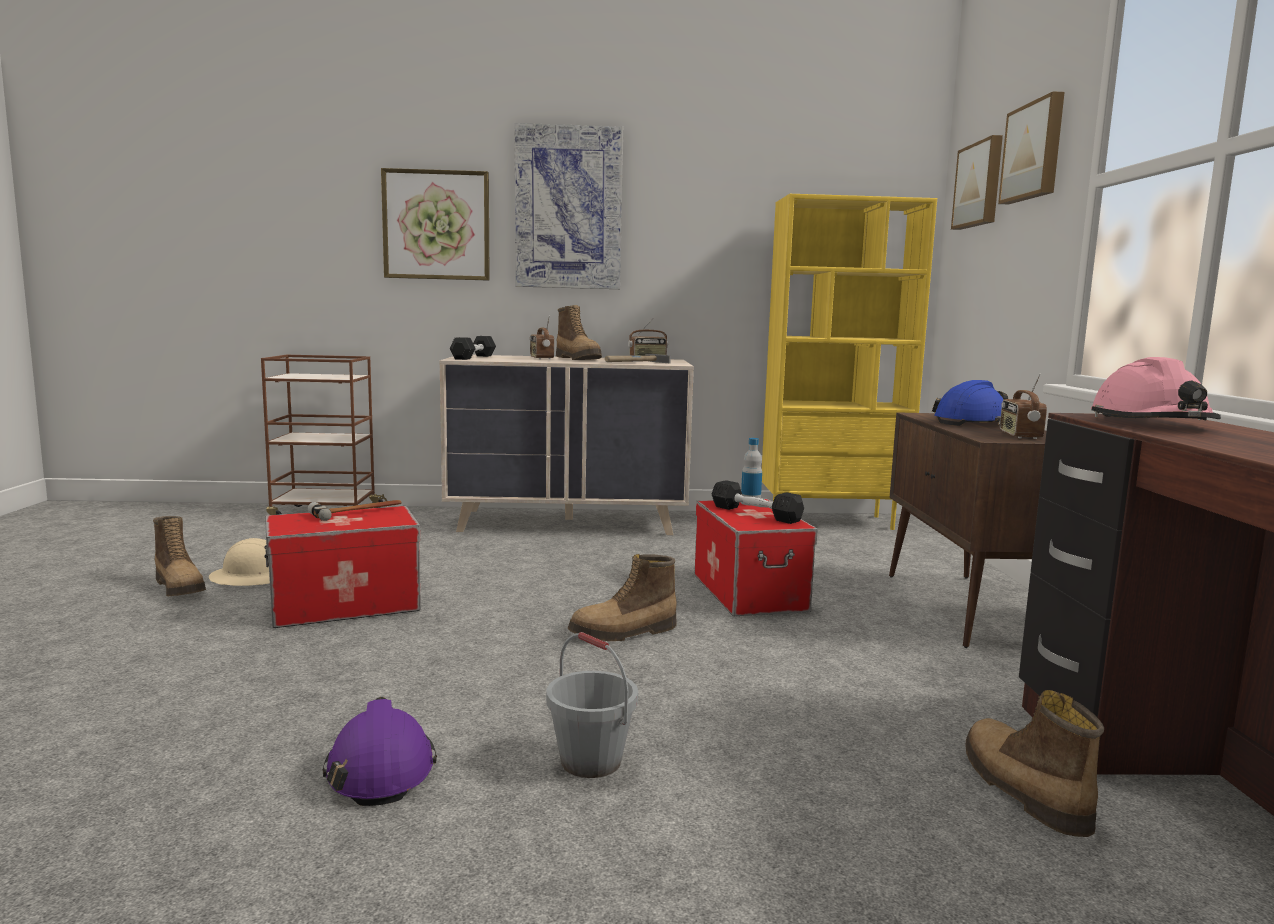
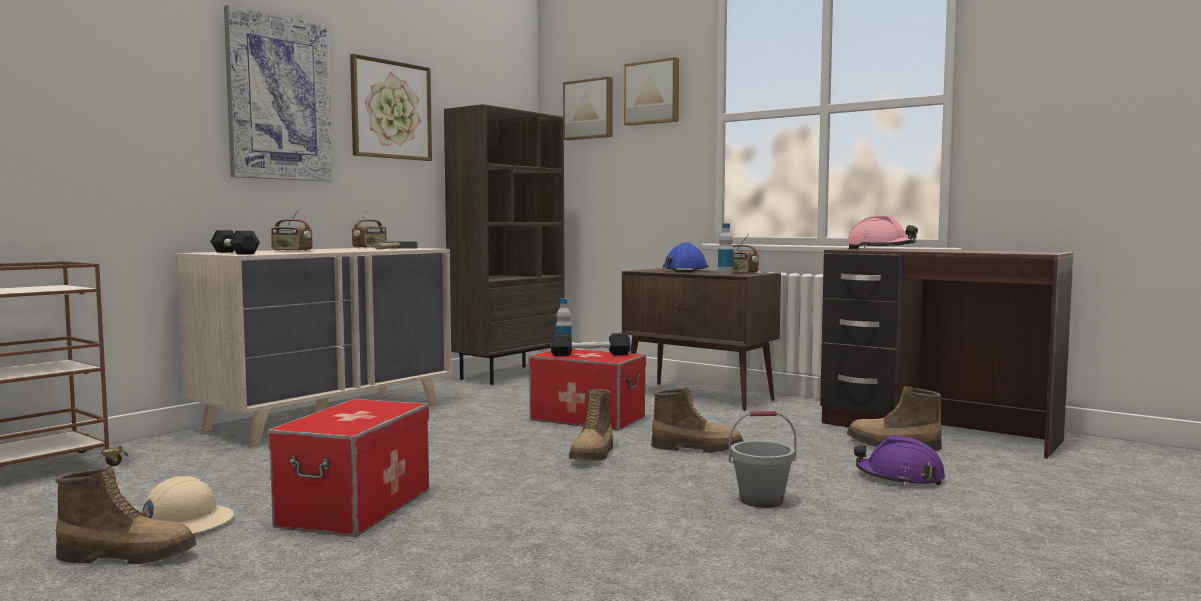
camera: 50 degrees left, 5 degrees down
(358, 512) = (342, 409): hammer -> none
(380, 770) = (698, 546): purple hard hat -> purple hard hat (900, 478)
(436, 225) = (140, 105): picture -> picture (391, 110)
(579, 359) = (328, 250): boot -> boot (697, 449)
(832, 521) = (508, 375): yellow bookcase -> brown bookcase
(981, 434) = (725, 274): none -> bottle

